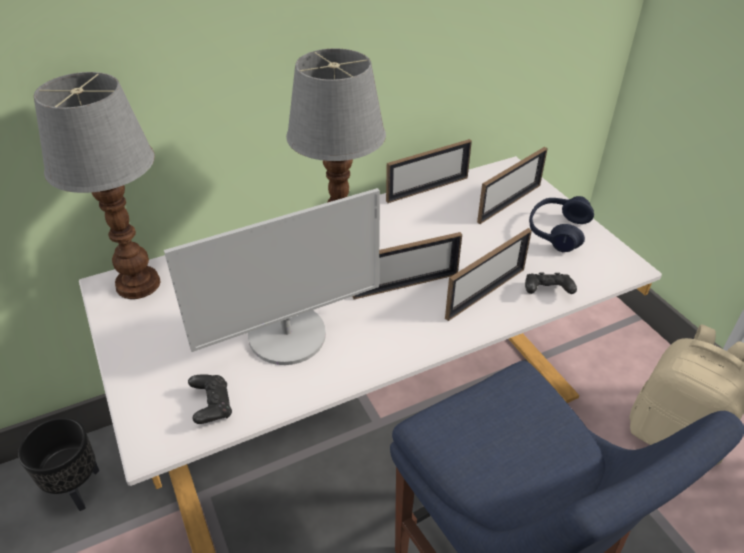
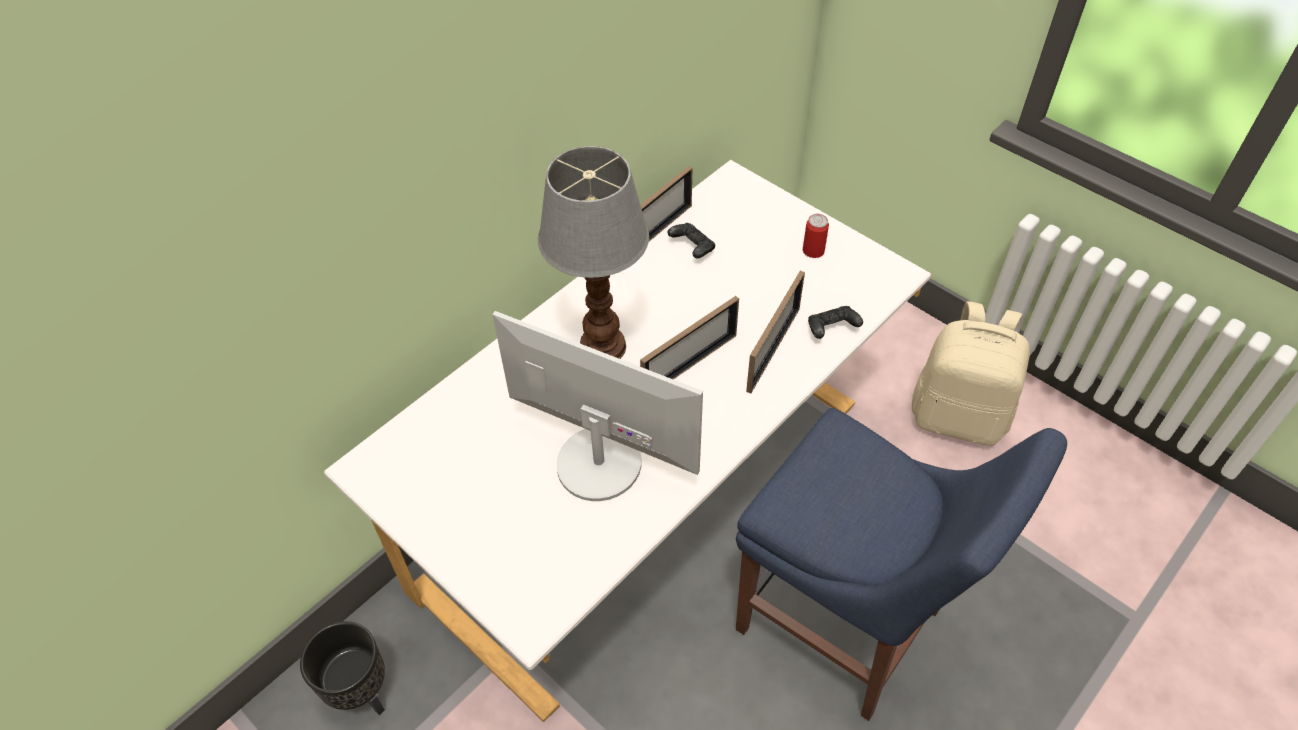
camera: 20 degrees left, 10 degrees up
(140, 283) = (400, 453): table lamp -> none
(212, 406) = (567, 564): black game controller -> black game controller (692, 248)
(288, 335) = (599, 462): monitor -> monitor turned 105 degrees counterclockwise
(509, 203) = (750, 228): picture frame -> none
(557, 231) = (813, 251): blue headphones -> can

